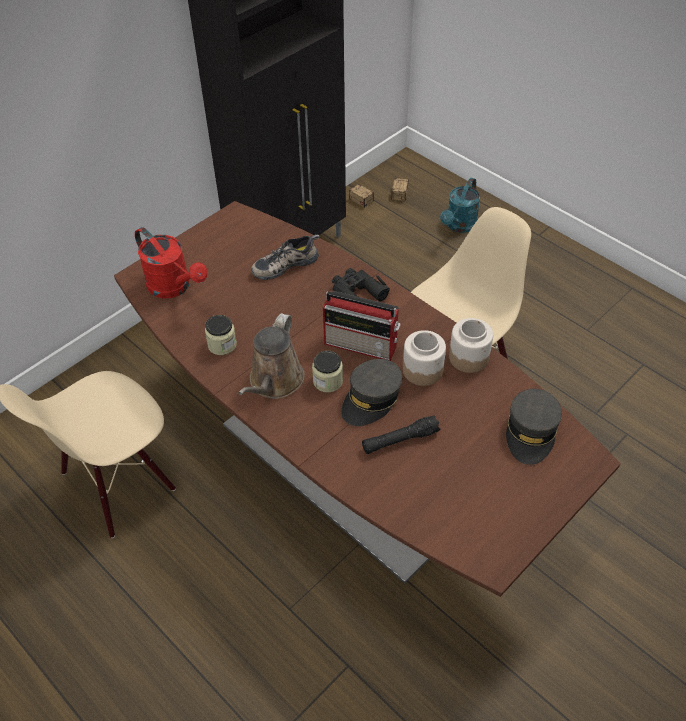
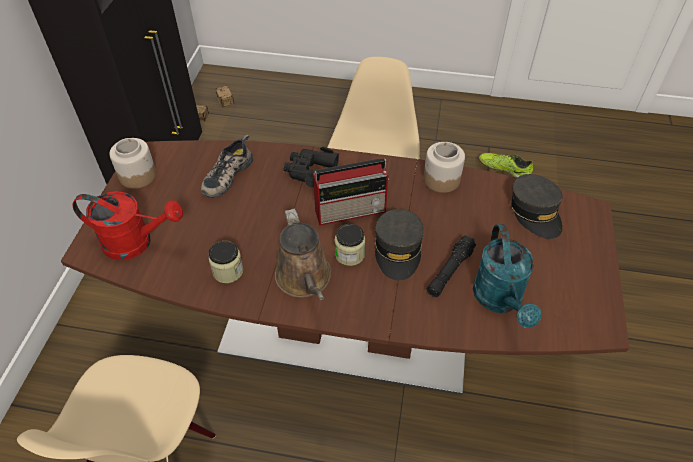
camera: 35 degrees left, 0 degrees up
(423, 370) = (416, 206): jar -> jar (138, 175)
(459, 226) = (290, 106): turquoise watering can -> turquoise watering can (500, 300)
(639, 396) = (504, 169): none -> shoe

